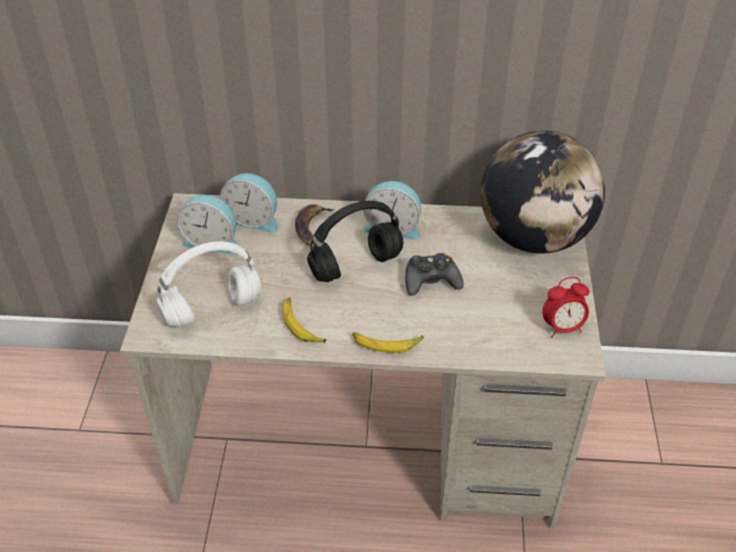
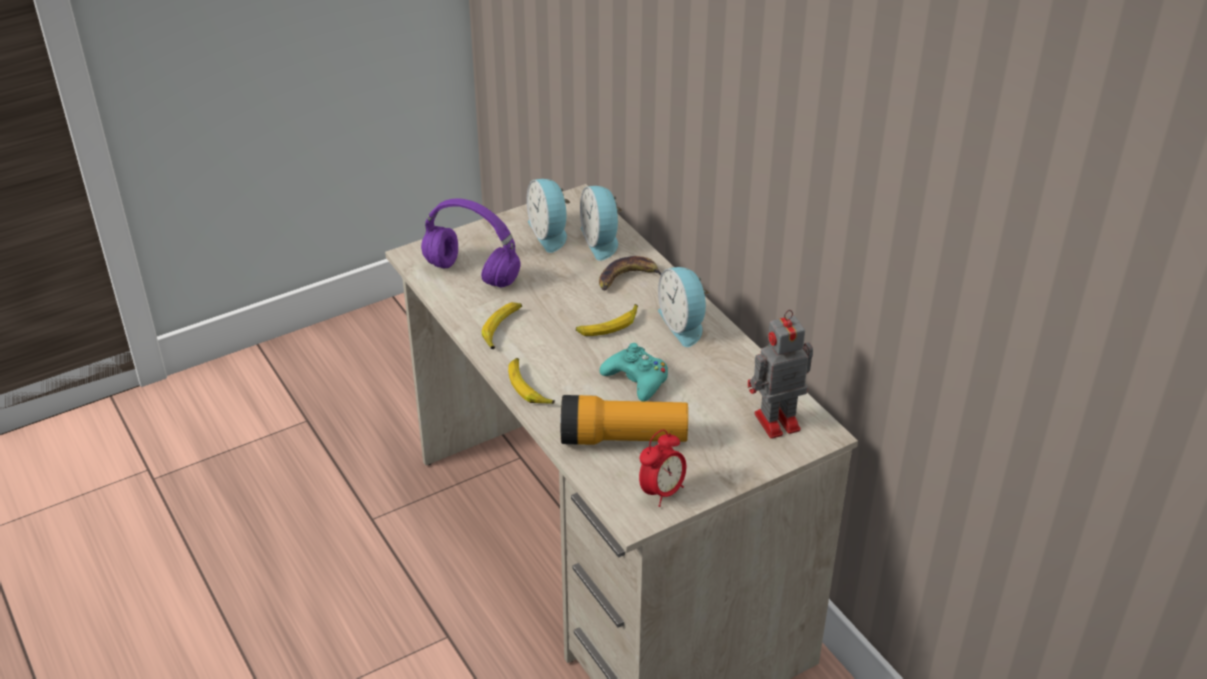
camera: 55 degrees right, 5 degrees down
(211, 311) = (470, 273): white headphones -> purple headphones
(356, 265) = (608, 326): black headphones -> banana
(431, 280) = (636, 379): black game controller -> turquoise game controller
(489, 319) = (623, 438): none -> flashlight
(534, 237) = (774, 422): globe -> toy robot
(562, 328) = (662, 492): alarm clock -> alarm clock turned 90 degrees counterclockwise

